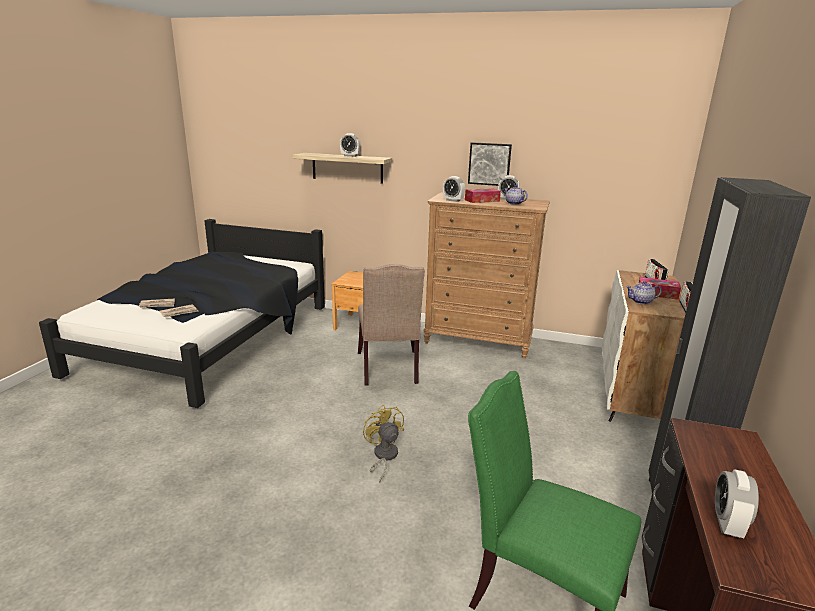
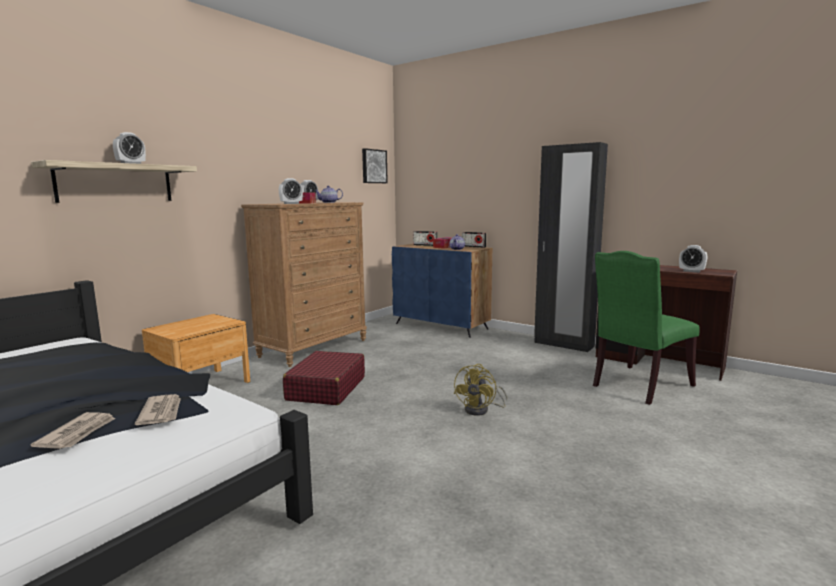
camera: 70 degrees left, 10 degrees down
(383, 457) = (481, 410): yellow fan -> yellow fan turned 60 degrees counterclockwise
(389, 369) = (326, 389): beige chair -> red suitcase
(489, 164) = (279, 172): picture -> picture (373, 166)
(631, 394) = (441, 326): white cabinet -> blue cabinet

